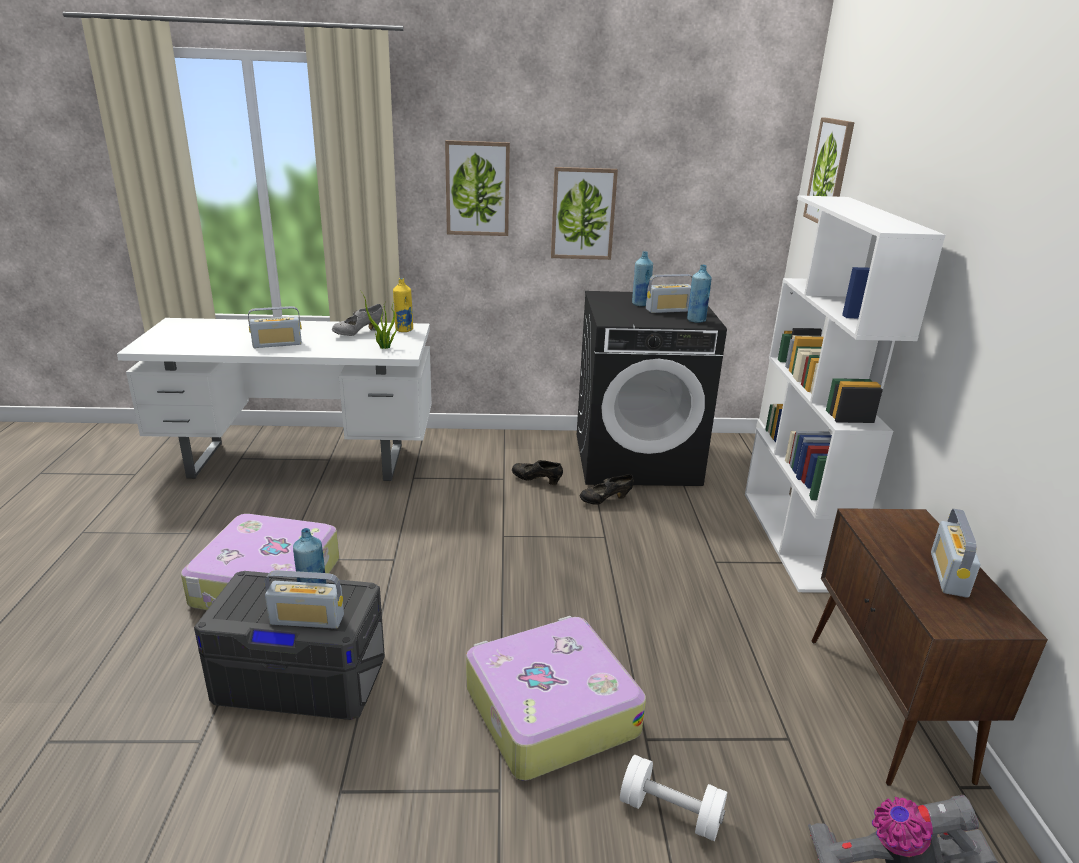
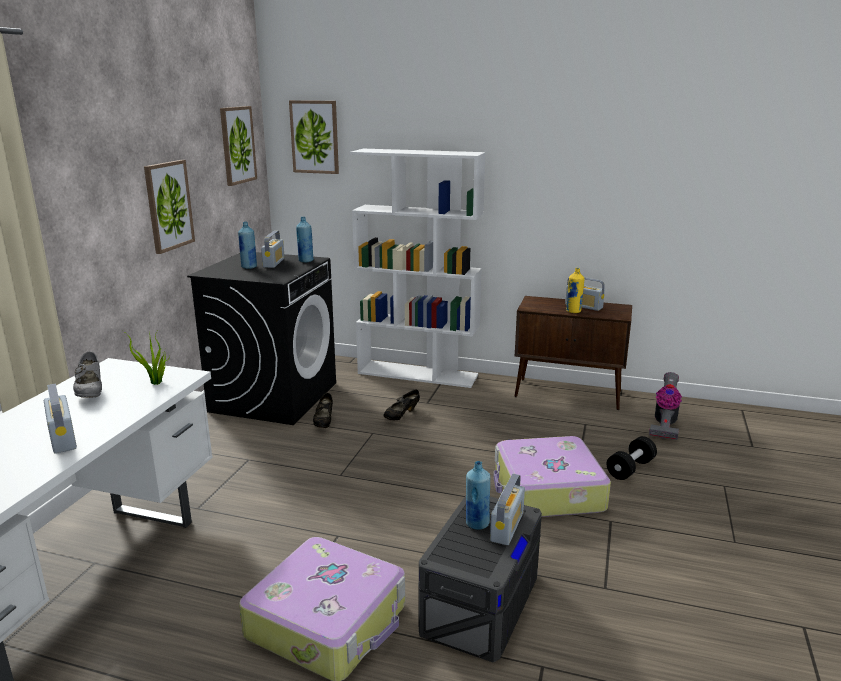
camera: 70 degrees left, 5 degrees down
(277, 344) = (63, 438): radio -> radio turned 150 degrees clockwise
(404, 330) = (113, 370): yellow bottle -> yellow bottle (573, 311)
(477, 188) = (93, 202): picture -> picture (237, 145)
(536, 480) = (267, 444): black shoe -> black shoe (401, 415)
(670, 812) = (630, 468): white dumbbell -> black dumbbell

